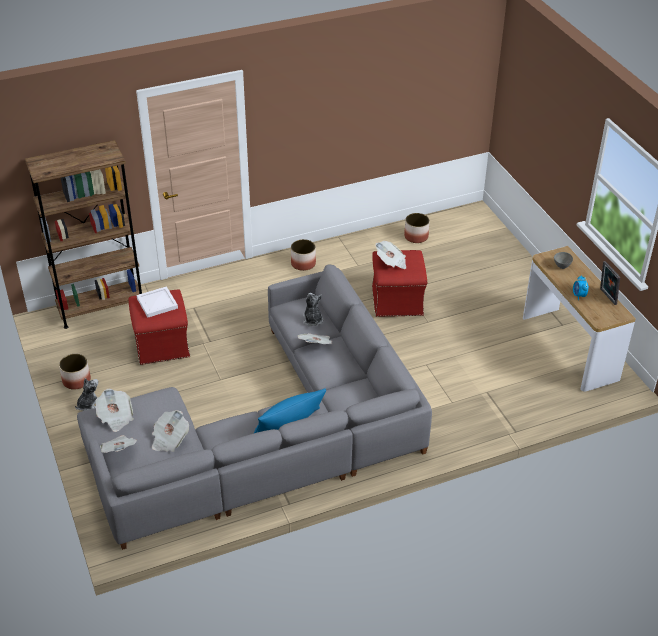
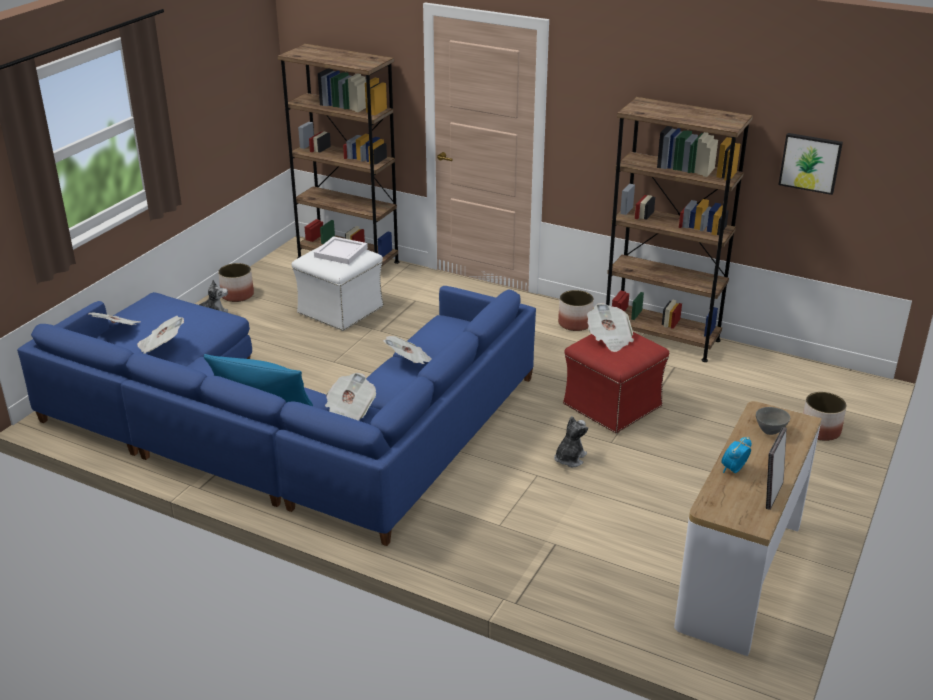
camera: 50 degrees right, 10 degrees down
(115, 417) = (162, 308): newspaper -> newspaper (348, 412)
(162, 345) = (340, 310): red ottoman -> white ottoman
(267, 435) = (286, 426): grey sofa -> blue sofa
(312, 320) = (446, 342): plush toy -> plush toy (569, 458)
(357, 244) = (661, 338): none -> brown bookcase
(416, 236) = (740, 367): planter -> planter (820, 431)
(427, 98) = (810, 162): none -> picture

